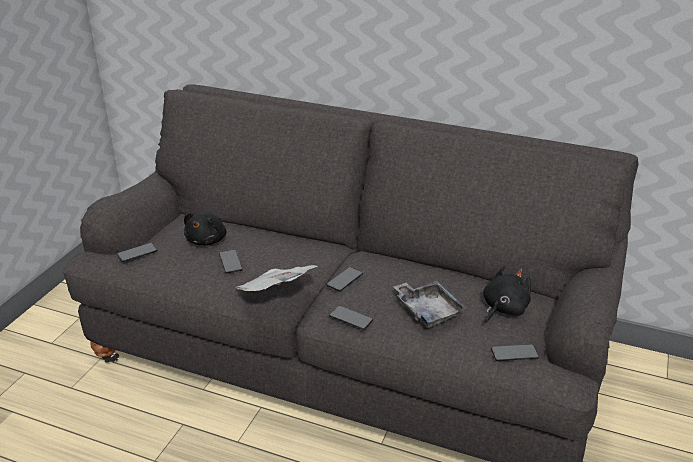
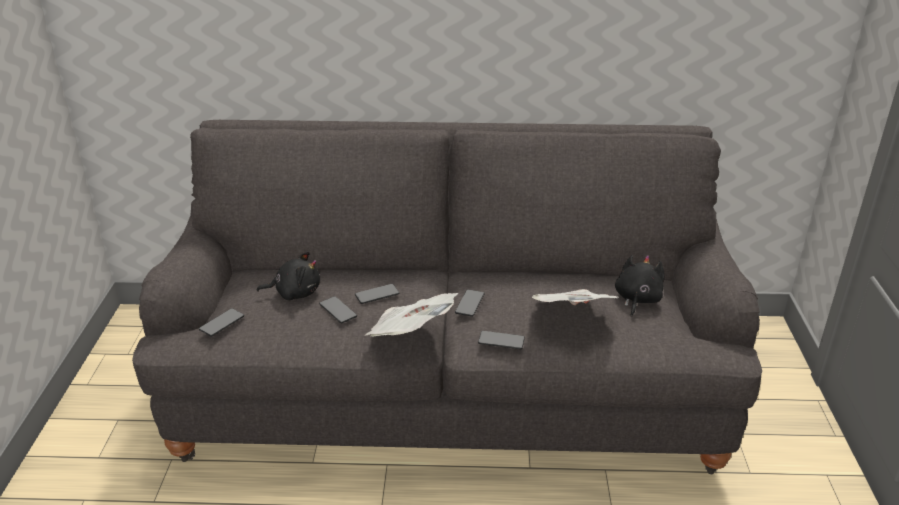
camera: 20 degrees left, 0 degrees up
(207, 240) = (295, 292): black plush toy -> black plush toy turned 90 degrees counterclockwise
(428, 310) = (572, 315): grey tray -> newspaper
(514, 353) = (673, 339): phone -> phone (377, 294)

